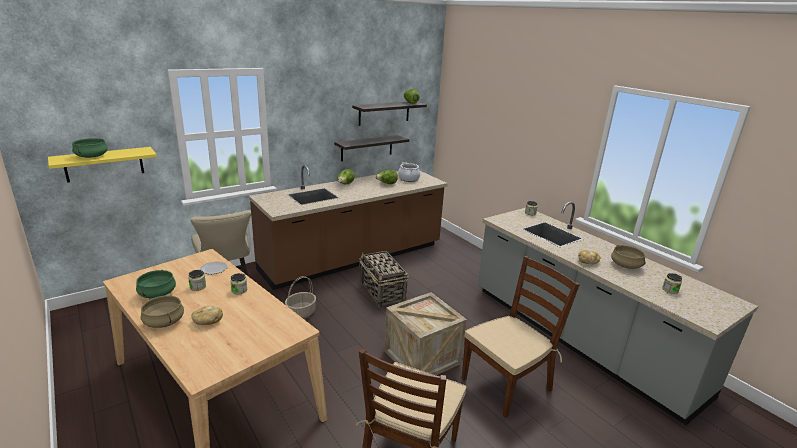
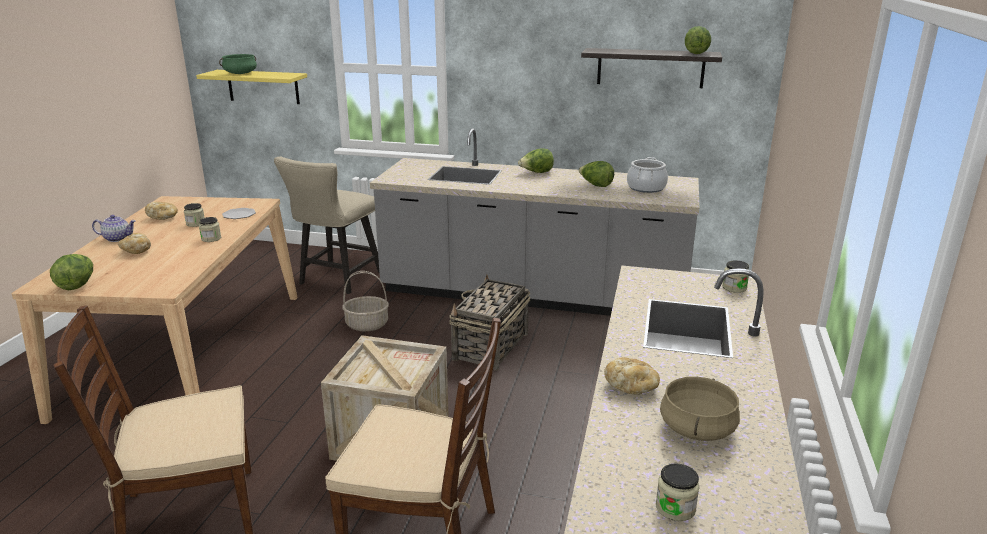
camera: 50 degrees right, 0 degrees up
(157, 293) = (163, 217): green cooking pot -> bread
(163, 322) = (118, 238): beige cooking pot -> teapot
(230, 361) = (77, 285): none -> lettuce
(353, 258) = (532, 295): brown counter -> grey counter
(367, 148) = (612, 125): shelf -> none

